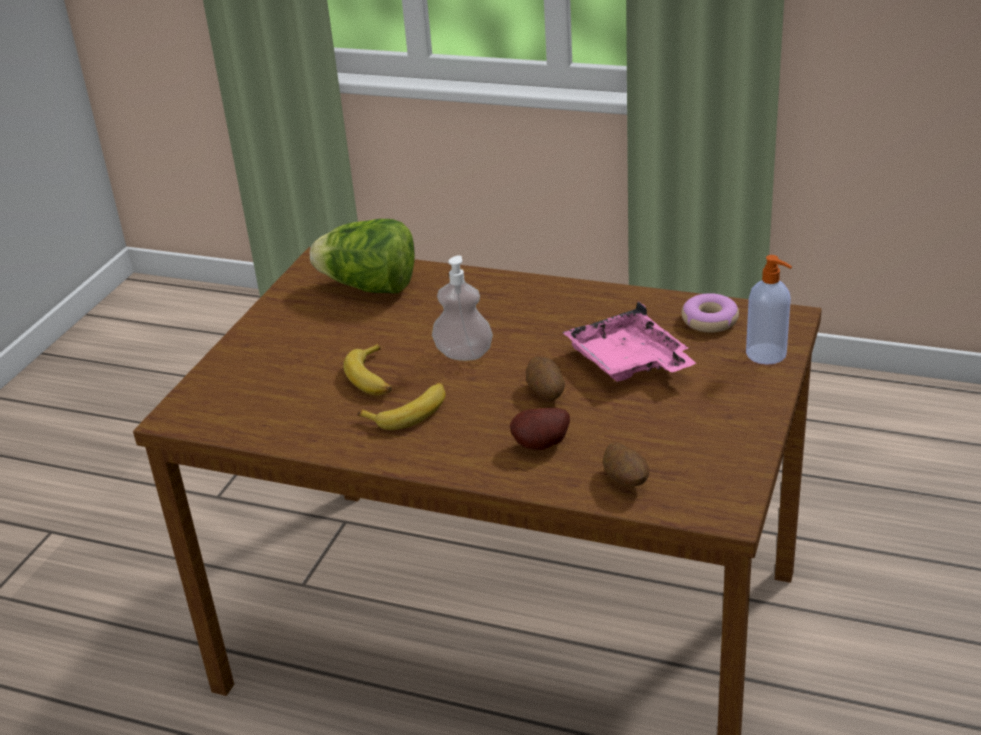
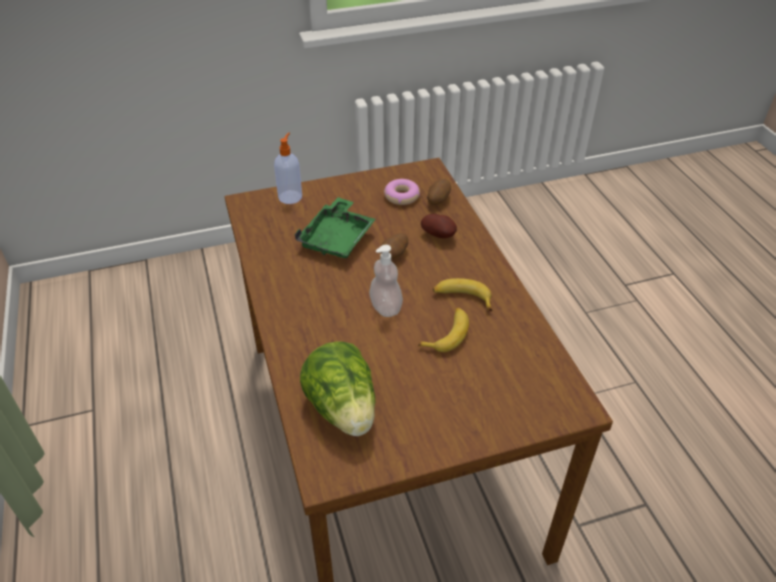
camera: 130 degrees left, 10 degrees up
(628, 362) = (337, 238): pink tray -> green tray
(710, 320) = (268, 226): donut -> donut (401, 196)

